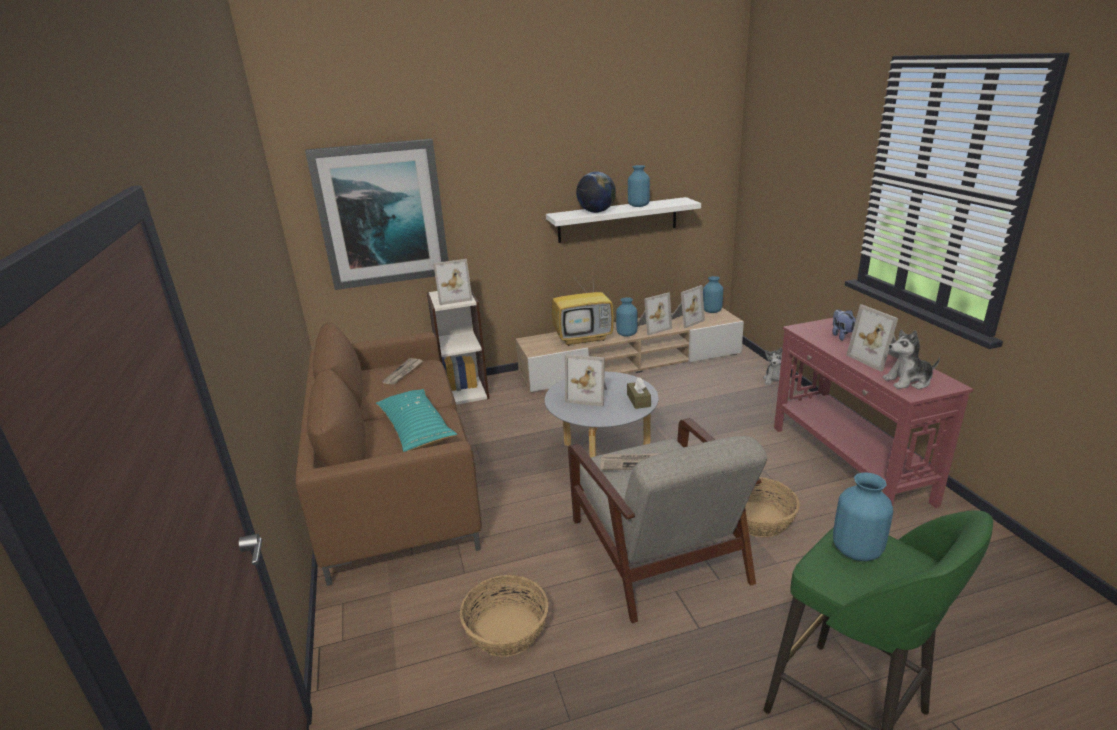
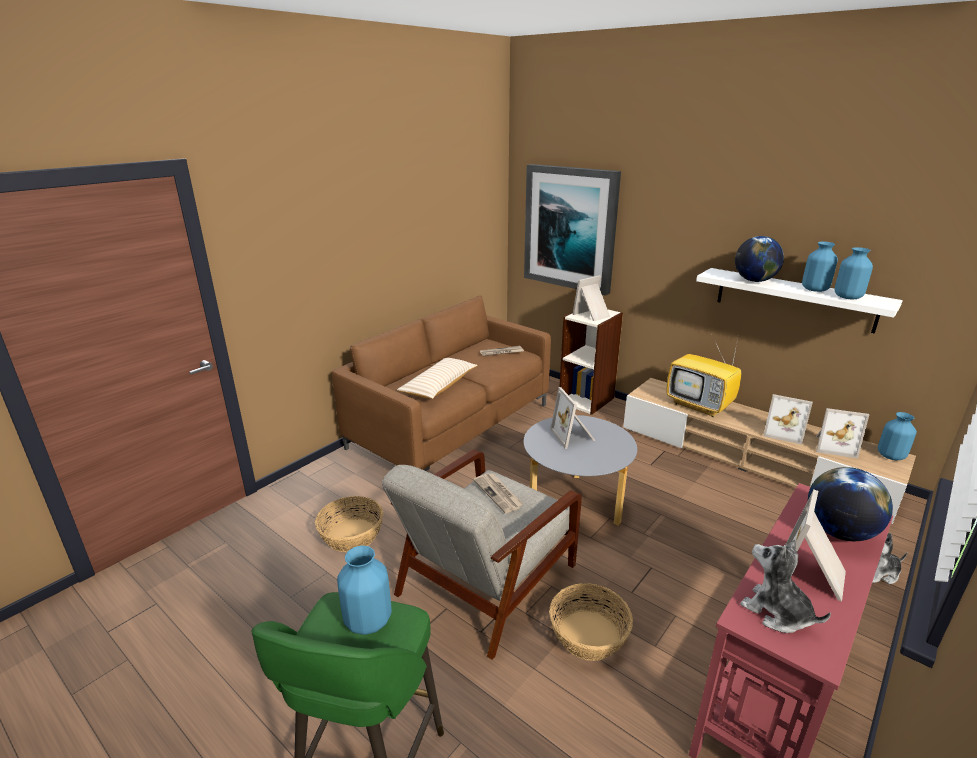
camera: 55 degrees right, 0 degrees up
(416, 429) = (439, 386): turquoise pillow -> beige pillow
(453, 297) = (592, 315): picture frame -> picture frame turned 105 degrees clockwise
(627, 334) = (745, 424): blue vase -> blue vase (847, 297)
(638, 400) = (595, 462): brown tissue box -> none
(842, 336) = (839, 532): plush toy -> globe

